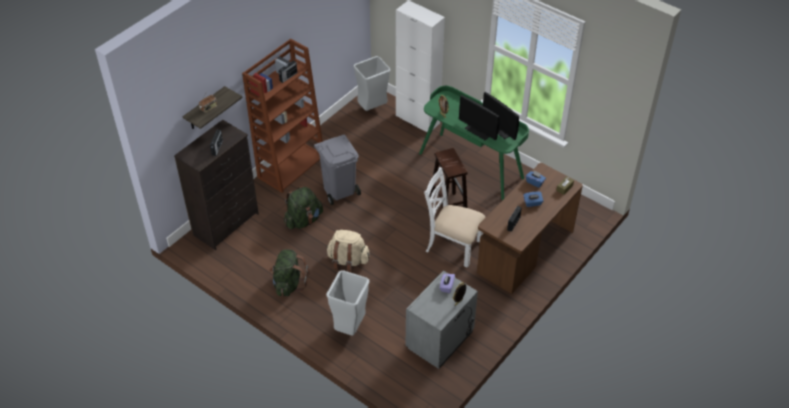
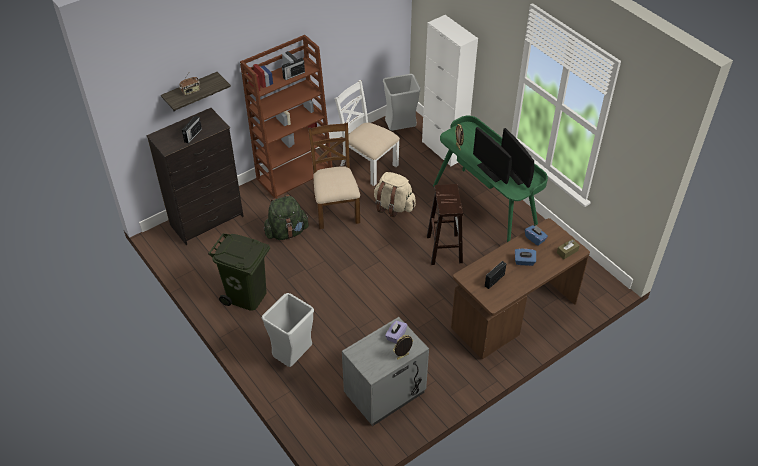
camera: 15 degrees right, 0 degrees up
(289, 284) = (246, 296): green backpack -> green trash can
(340, 190) = (335, 208): grey trash can -> brown chair
(348, 261) = (317, 284): beige backpack -> beige backpack (393, 206)
(453, 245) = (435, 291): white chair -> white chair (368, 165)

